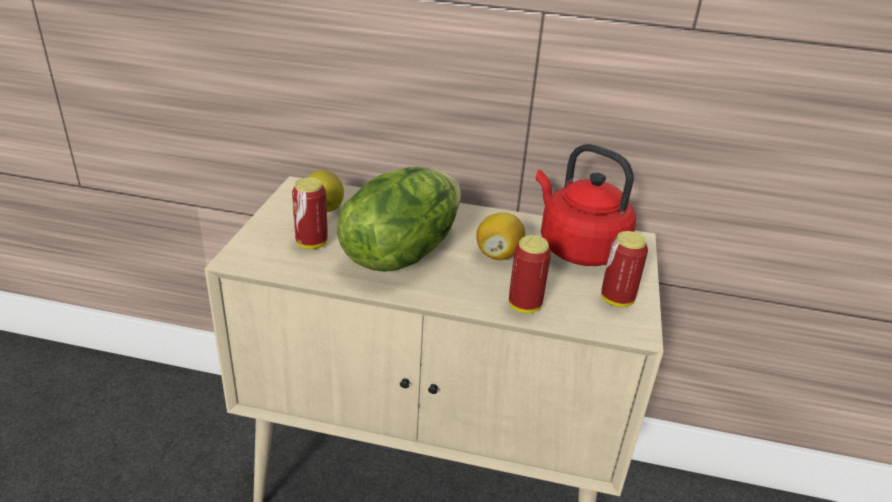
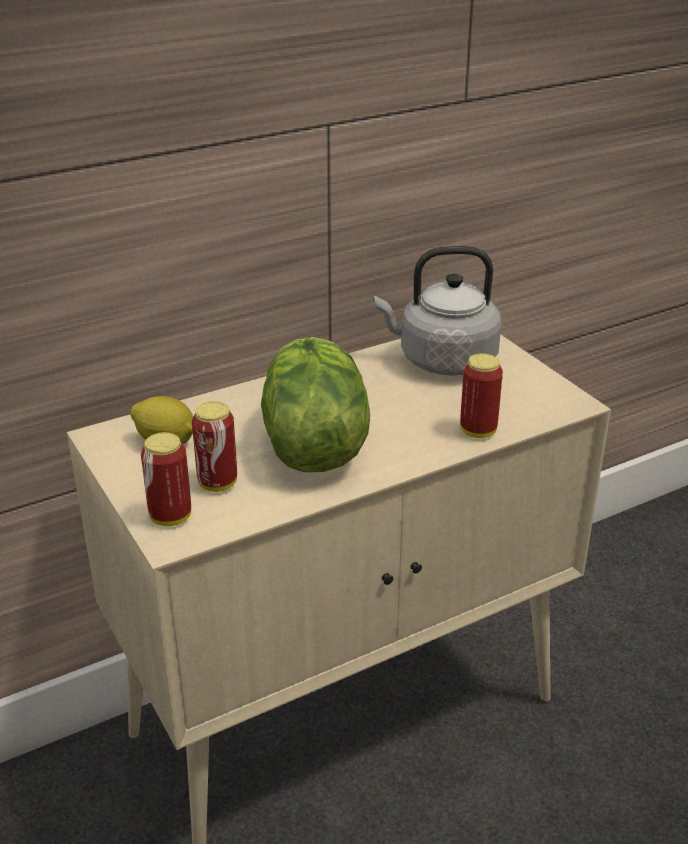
camera: 40 degrees left, 0 degrees up
(498, 254) = (392, 400): lemon -> none
(577, 248) = (442, 361): red kettle -> grey kettle
(616, 300) = (530, 388): can -> can (170, 517)

